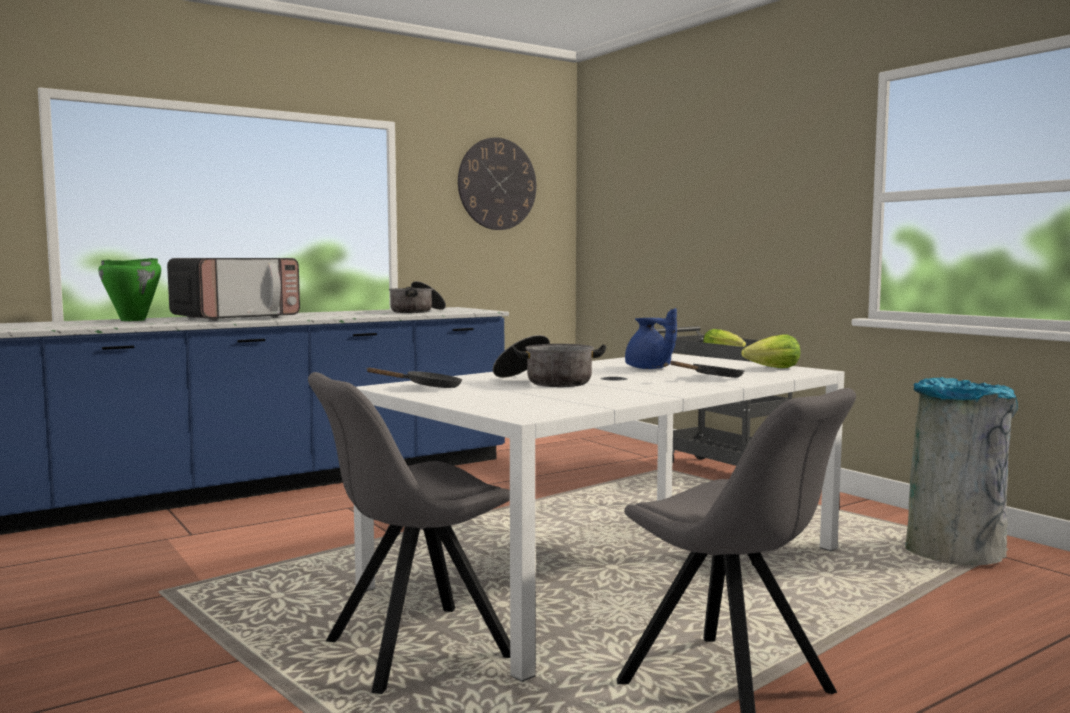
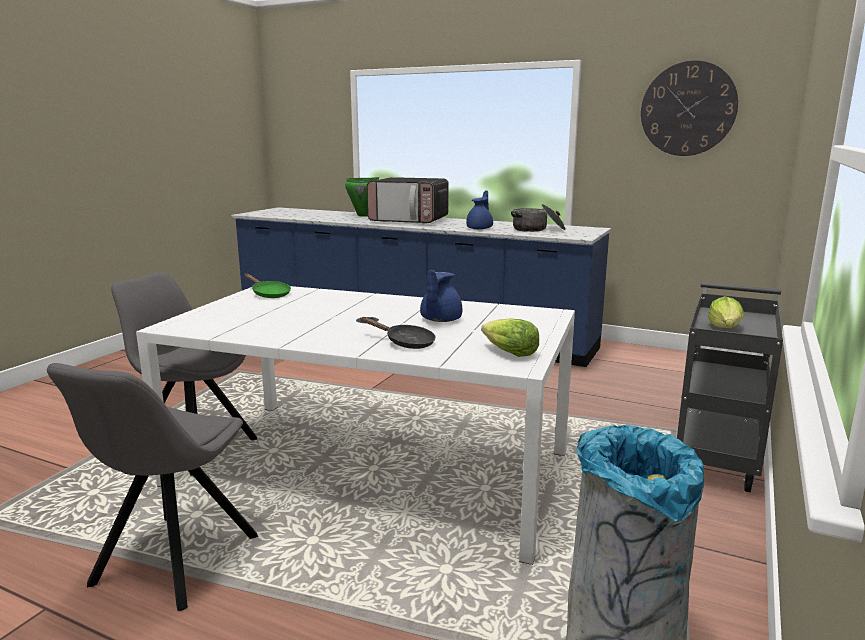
camera: 60 degrees right, 10 degrees up
(366, 315) = (480, 228): none -> blue teapot
(427, 387) = (269, 294): black frying pan -> green frying pan
(545, 382) = (324, 309): cooking pot -> none

